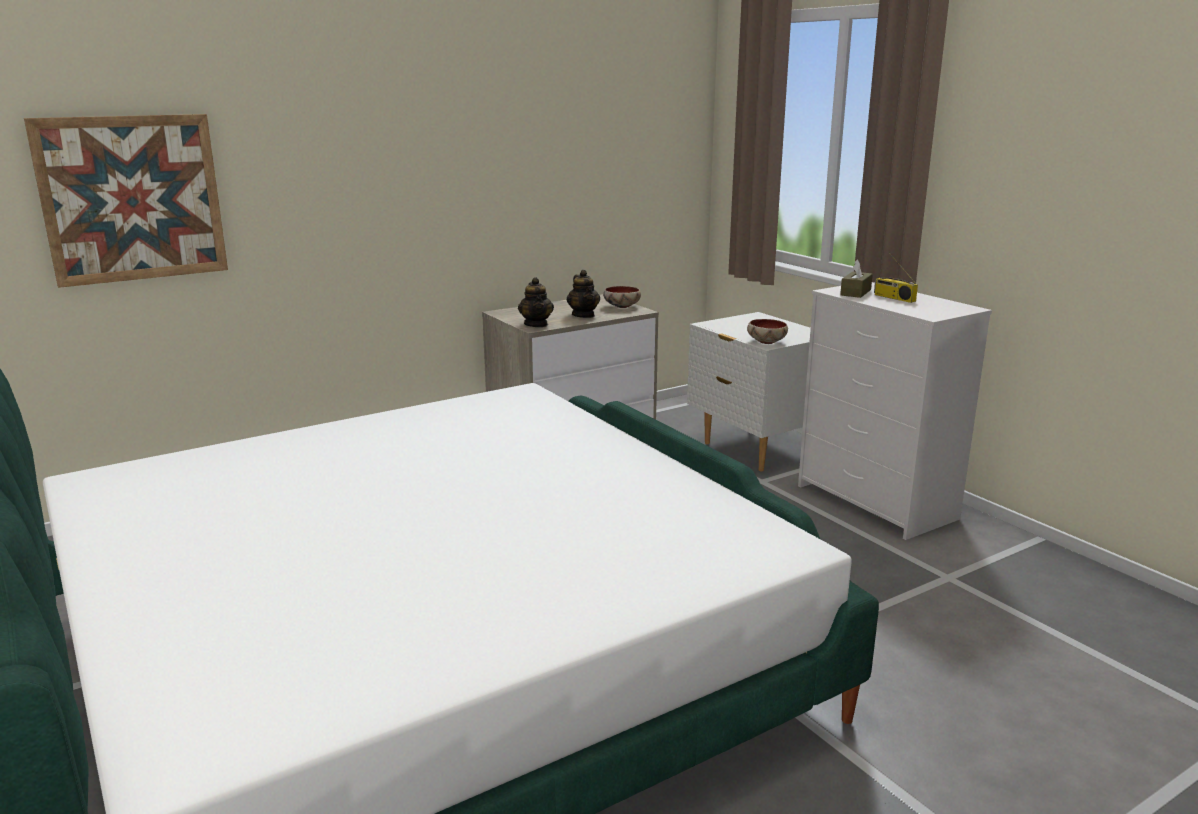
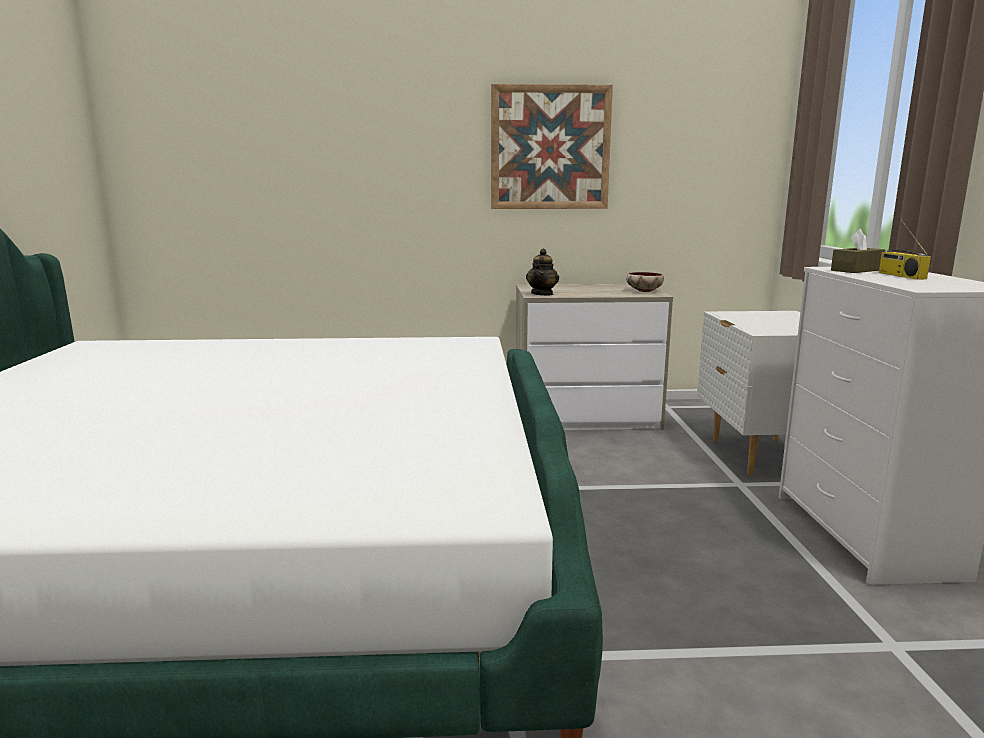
camera: 30 degrees right, 5 degrees down
(132, 199) = (235, 161): picture -> picture (550, 148)
(583, 315) = (596, 292): teapot -> none
(766, 342) = (763, 330): bowl -> none

